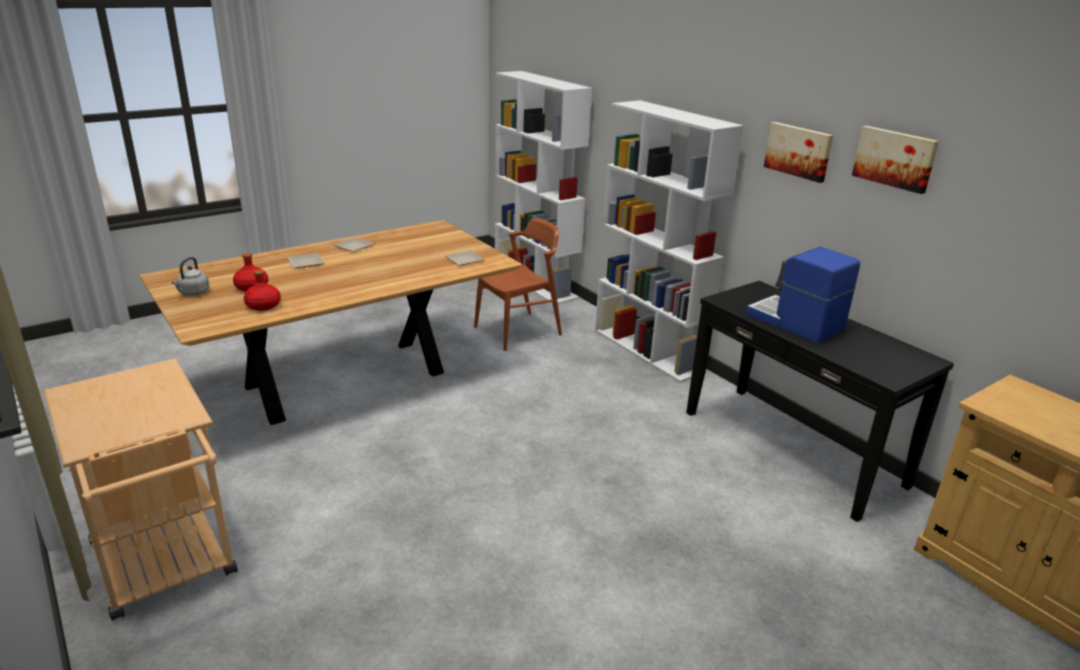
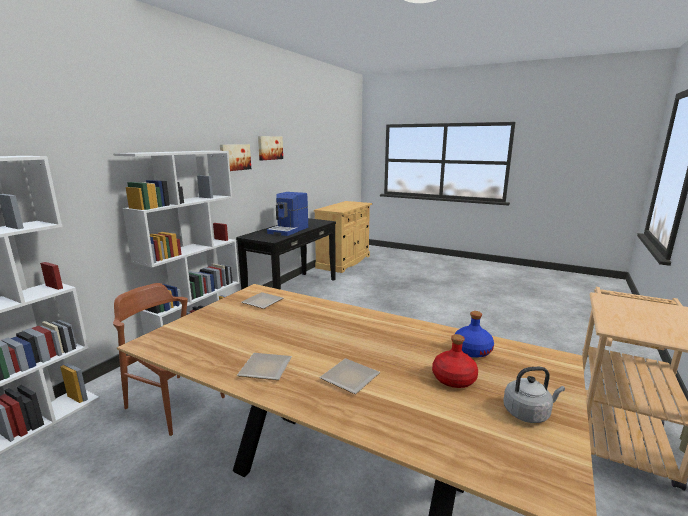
camera: 115 degrees left, 10 degrees down
(264, 305) = (471, 350): red bottle -> blue bottle

